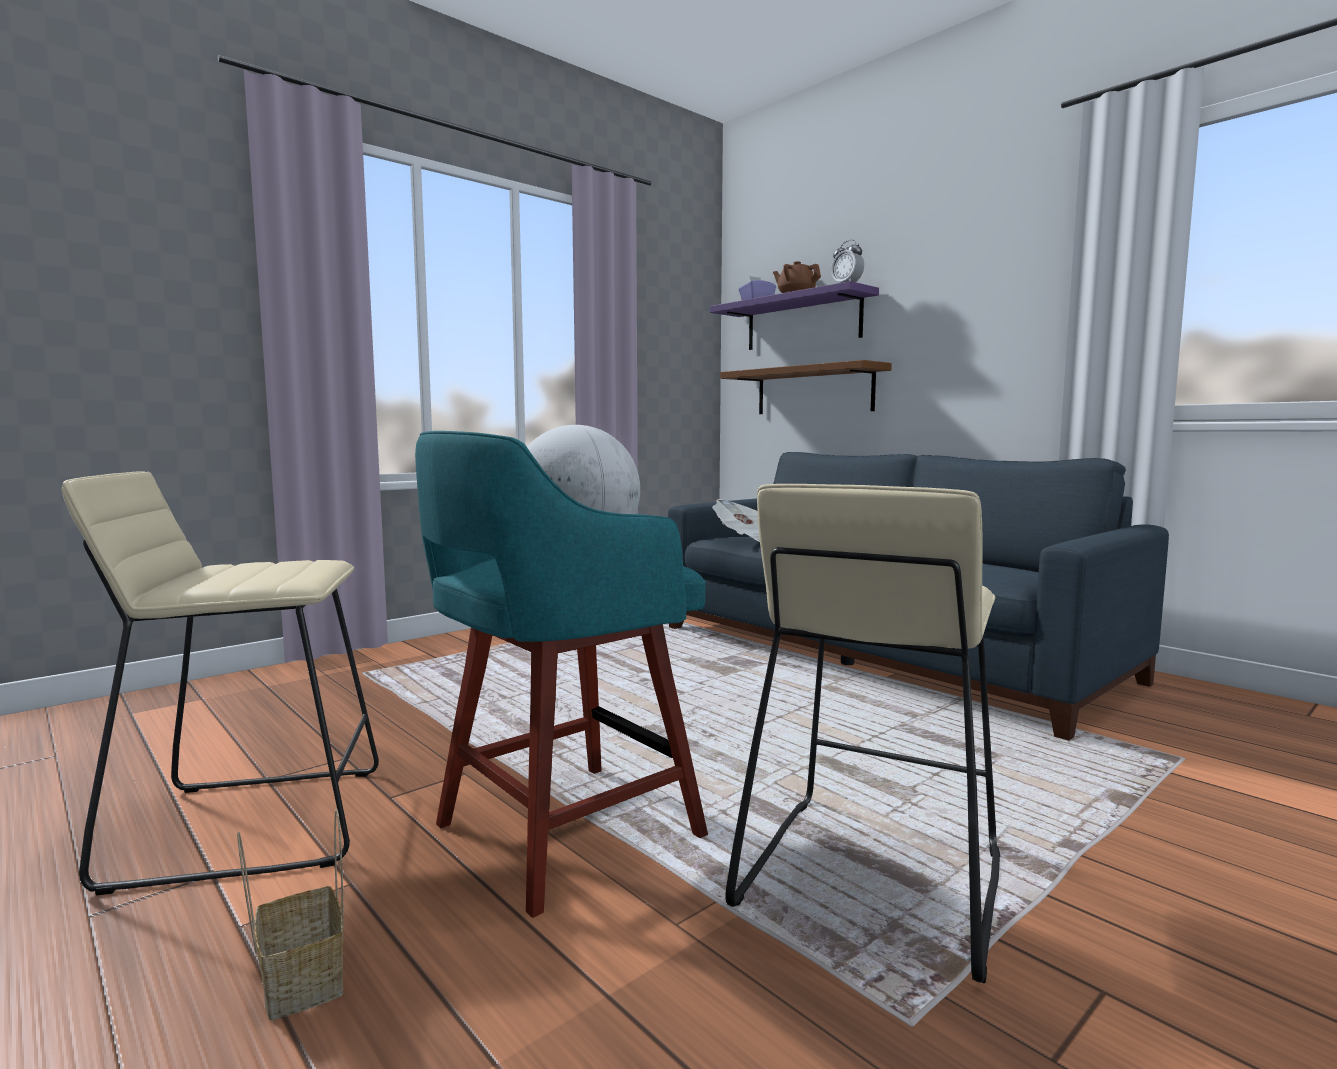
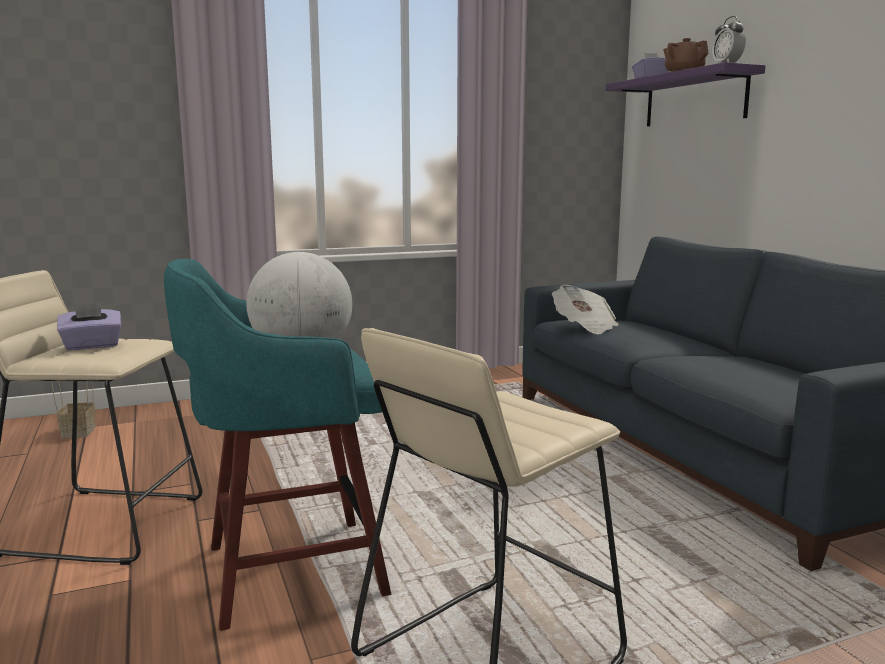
camera: 20 degrees right, 5 degrees up
(242, 570) = (92, 346): none -> purple tissue box
(300, 979) = (59, 638): basket -> basket (78, 431)
(813, 391) = (700, 171): brown shelf -> none

